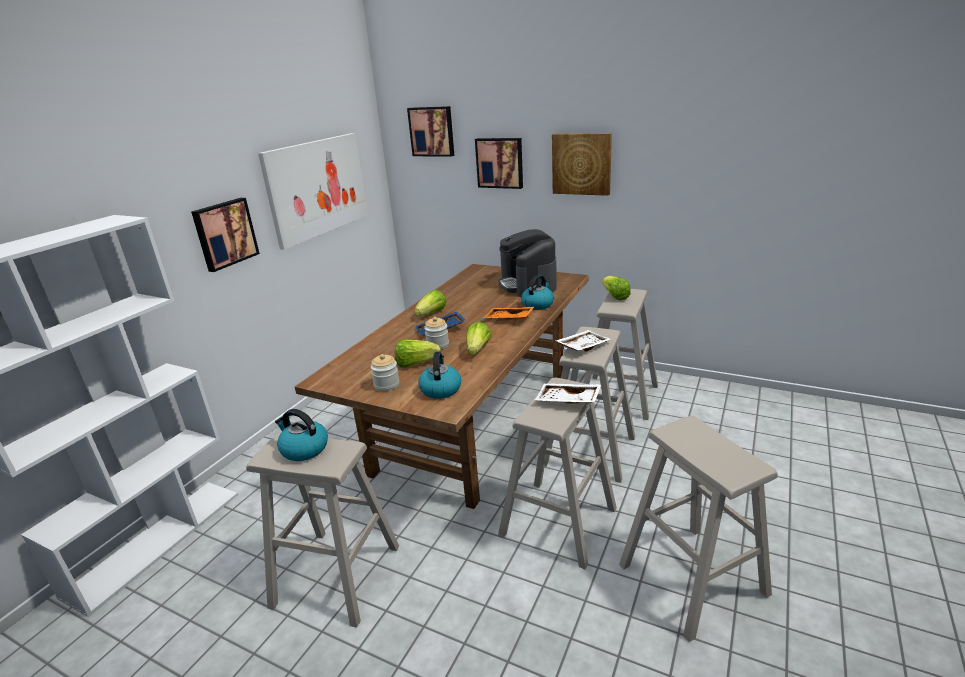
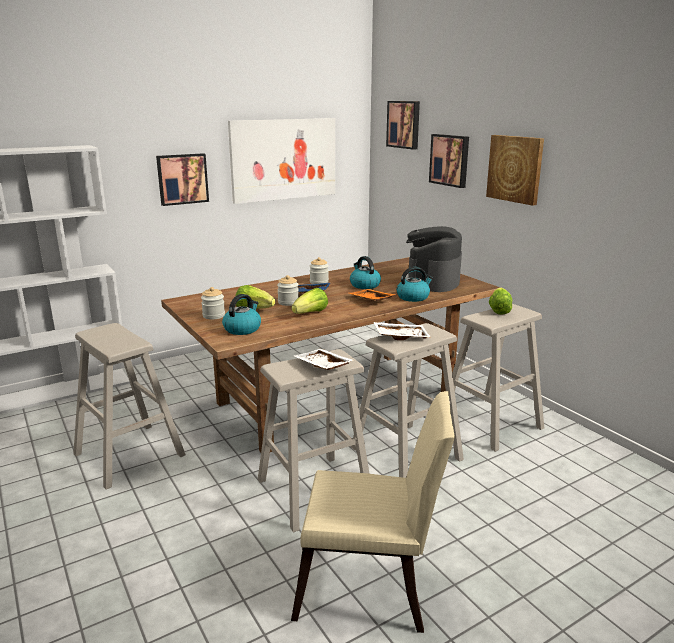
camera: 30 degrees right, 5 degrees down
(304, 449) = (114, 335): kettle -> kettle (364, 285)
(431, 314) = (319, 282): lettuce -> jar
(693, 579) = (371, 584): beige stool -> beige chair

